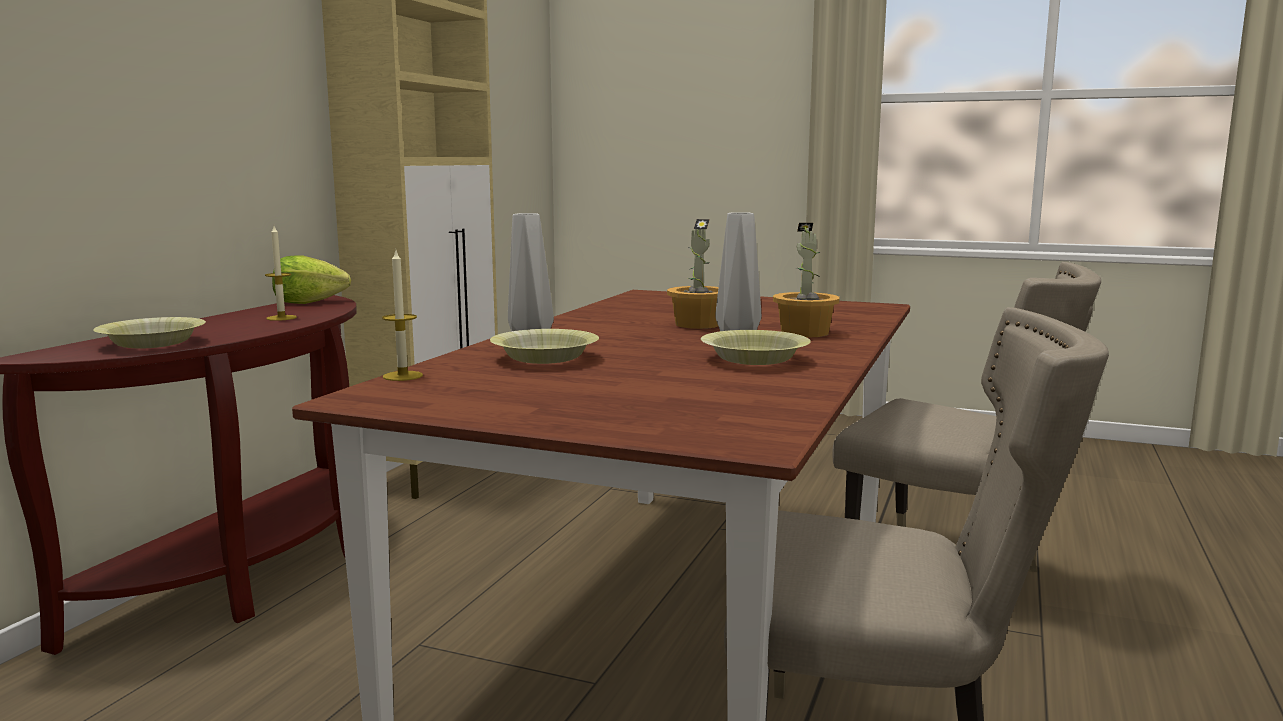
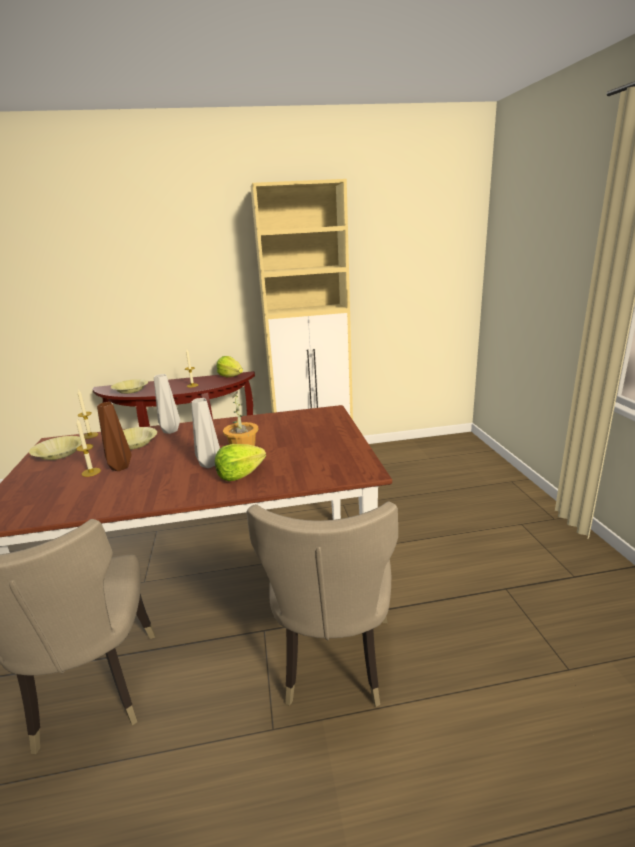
camera: 60 degrees right, 10 degrees up
(633, 382) = (91, 472): none -> candle
(651, 369) = (120, 468): none -> brown vase
(754, 360) = (153, 482): yellow bowl -> yellow bowl (59, 454)
(805, 333) = (240, 475): potted plant -> lettuce

